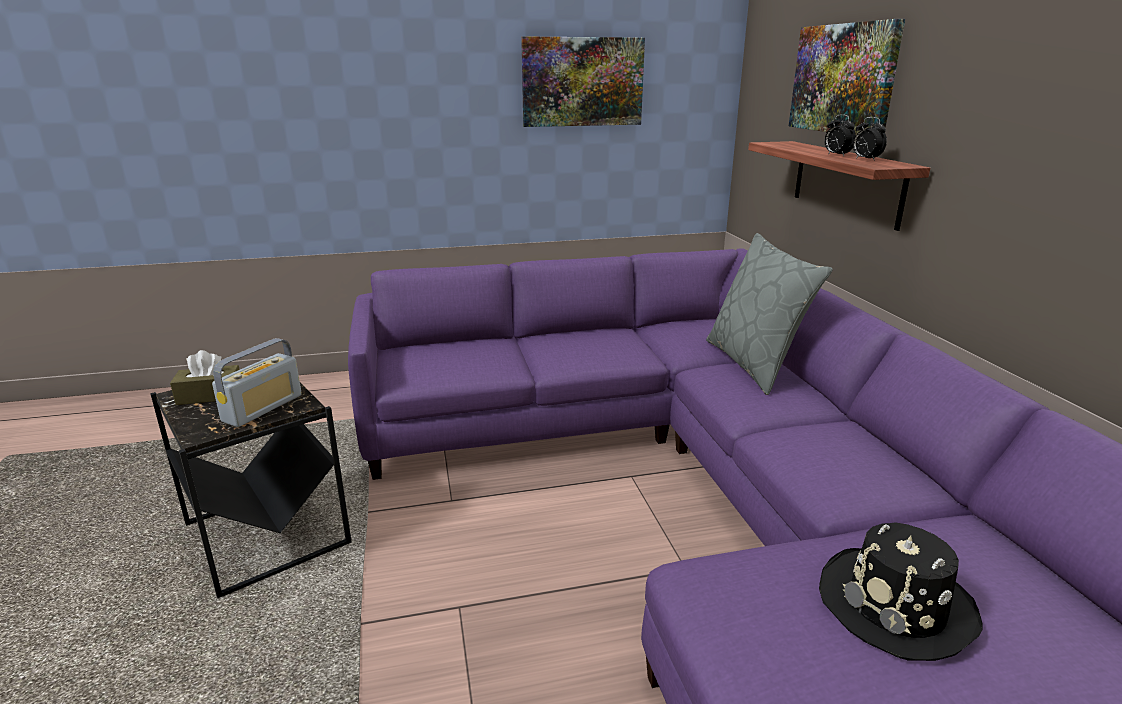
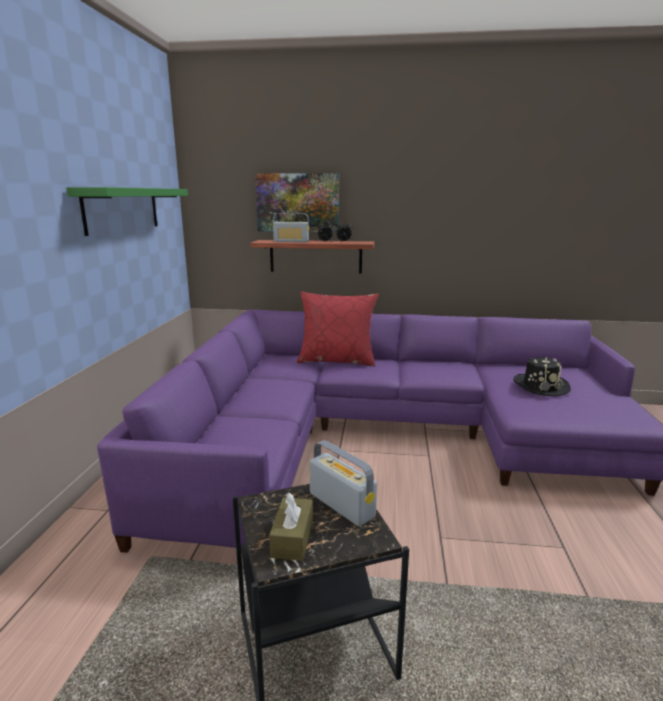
camera: 70 degrees left, 5 degrees down
(582, 82) = (122, 209): picture -> green shelf
(754, 364) = (337, 360): grey pillow -> red pillow
(801, 148) = (291, 241): none -> radio

